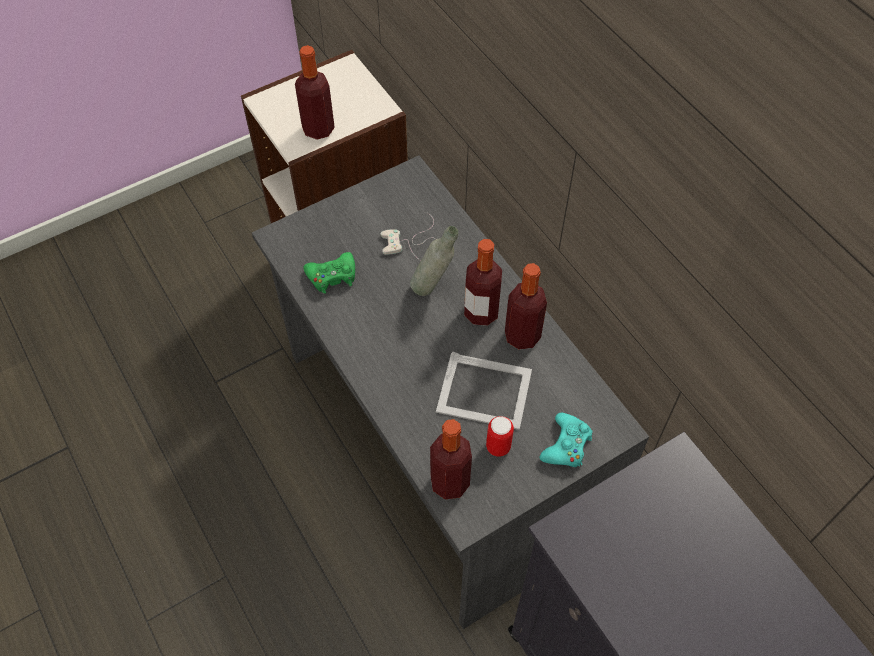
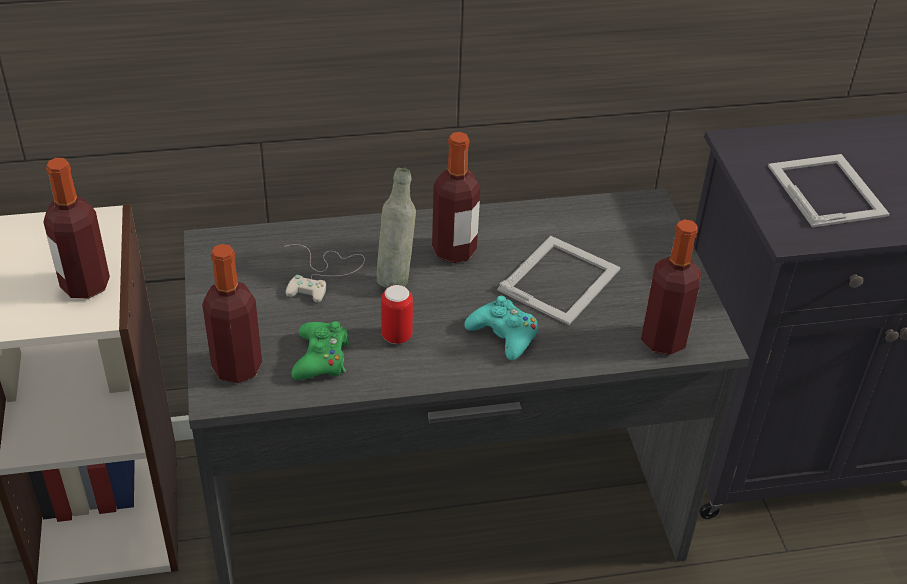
camera: 70 degrees left, 15 degrees down
(498, 446) = (634, 291): can -> can (396, 336)
(522, 336) = (502, 230): bottle -> bottle (237, 367)
(566, 445) = (653, 243): turquoise game controller -> turquoise game controller (504, 335)
(652, 552) = (827, 189): none -> picture frame

